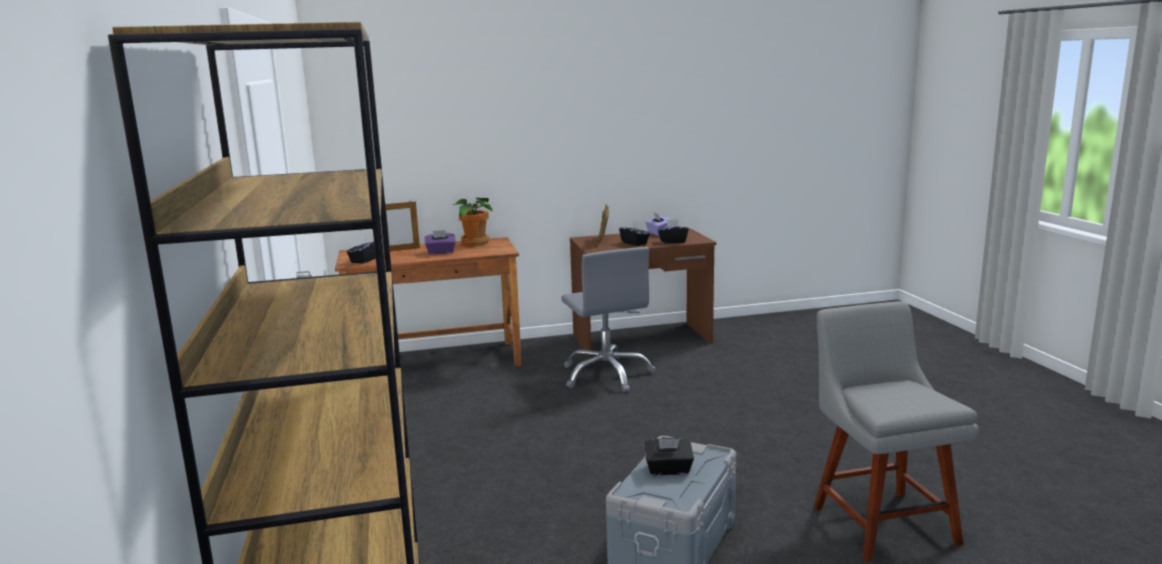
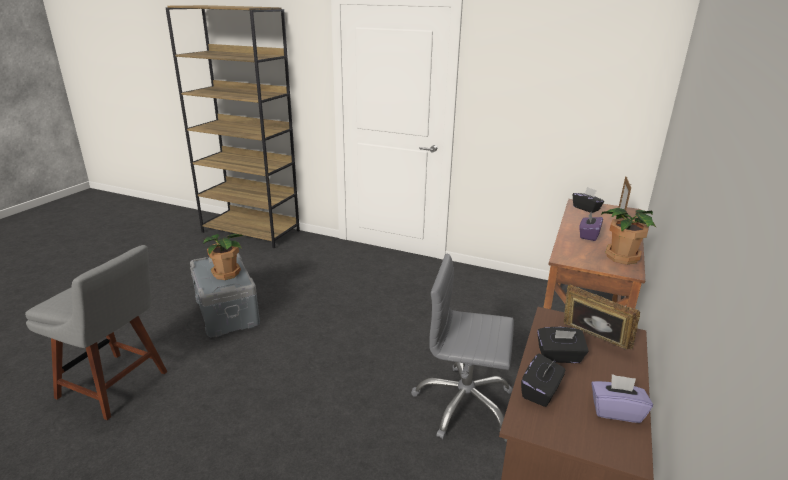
camera: 125 degrees right, 10 degrees up
(668, 470) = (226, 273): black tissue box -> potted plant

